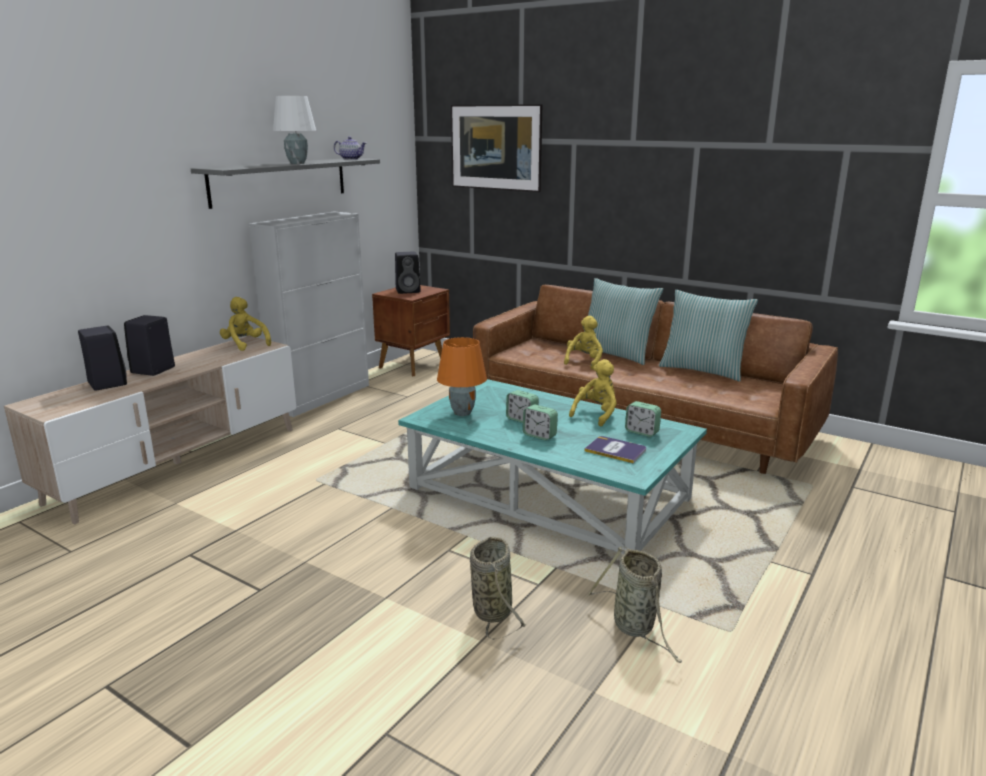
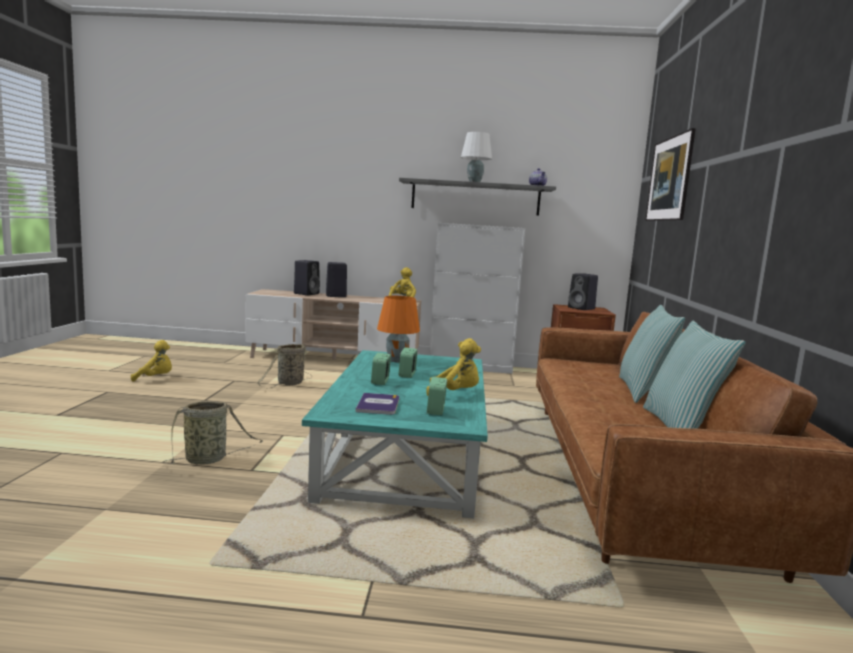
camera: 60 degrees right, 10 degrees down
(584, 362) = (589, 381): yellow plush toy -> yellow plush toy (155, 378)
(635, 627) = (201, 516): basket -> basket (289, 384)

